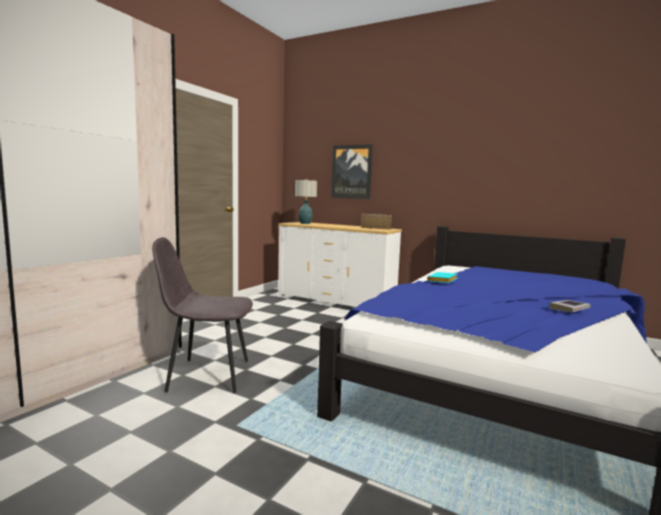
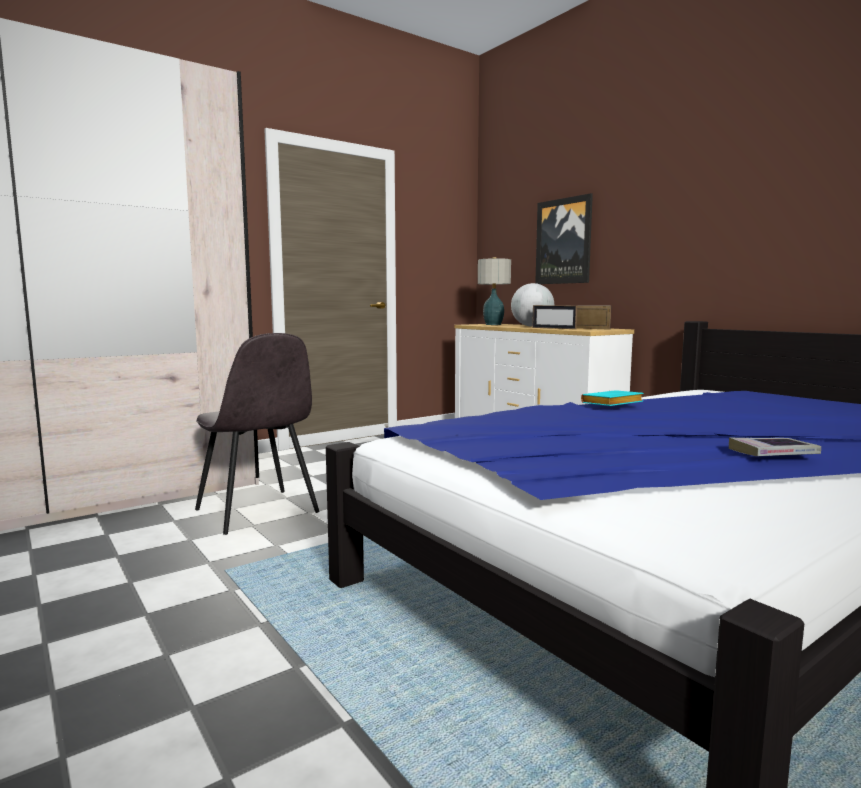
camera: 25 degrees right, 0 degrees up
(207, 375) = (258, 512): grey chair -> grey chair turned 150 degrees counterclockwise
(335, 225) = (531, 326): none -> globe
(357, 228) = (553, 328): none -> picture frame

